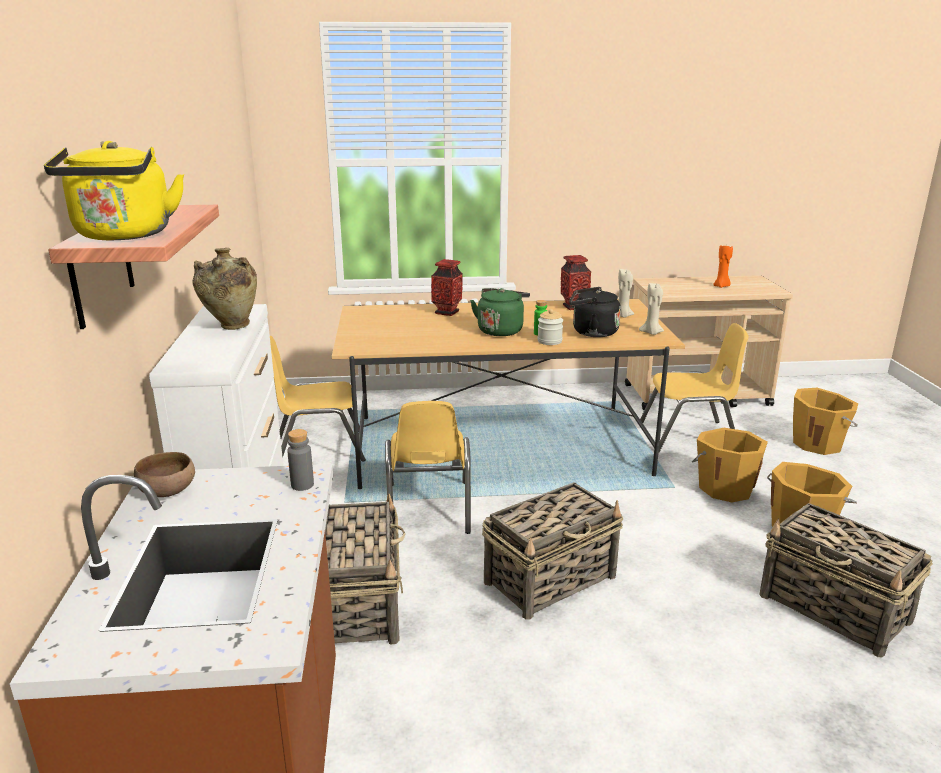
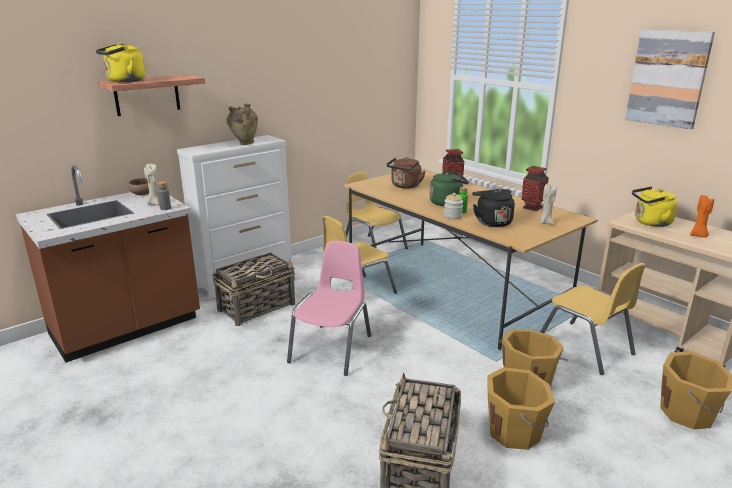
camera: 55 degrees right, 0 degrees up
(406, 330) = (405, 186): none -> brown kettle
(551, 579) = (332, 349): basket -> pink chair
(641, 134) = (668, 78): none -> picture
(651, 333) = (528, 236): beige candle -> beige candle (155, 204)
(674, 287) = (650, 223): none -> yellow kettle

